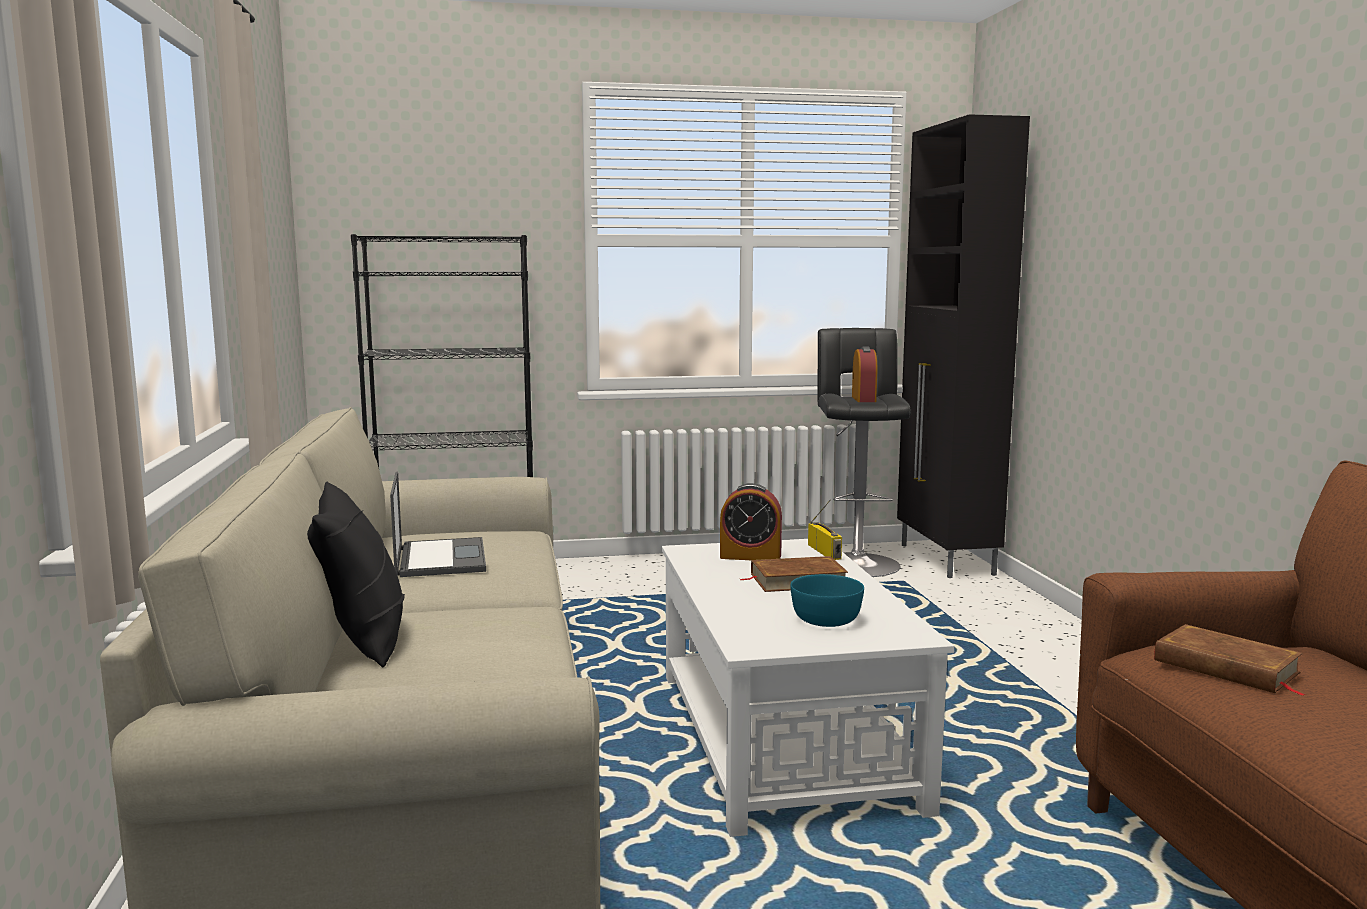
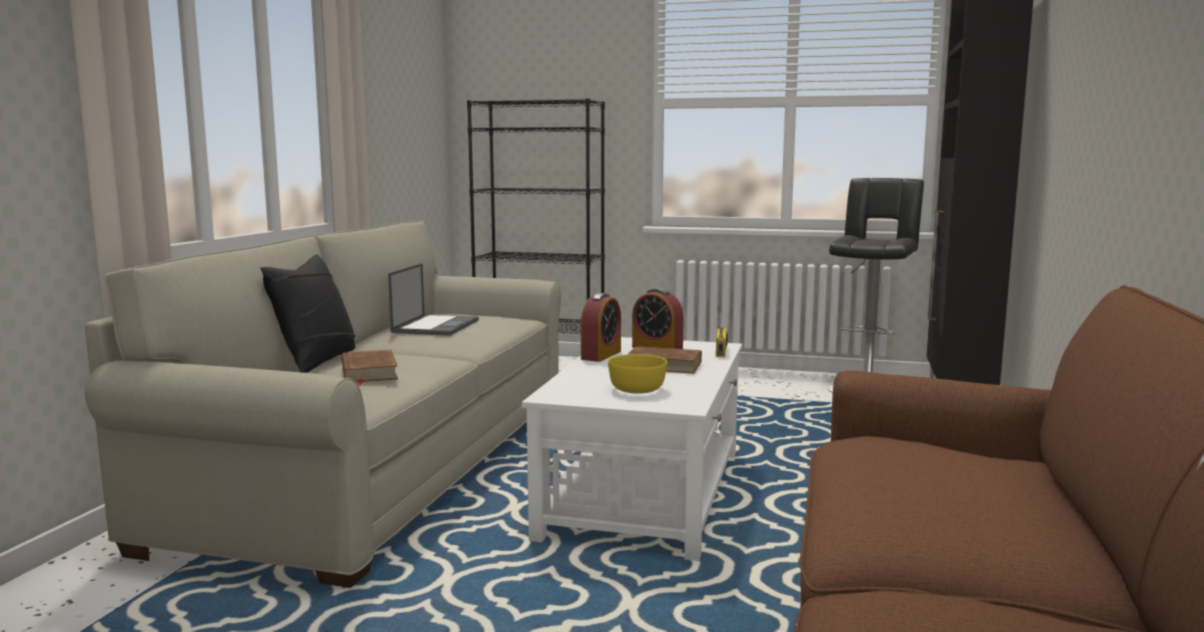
camera: 25 degrees right, 0 degrees up
(825, 619) = (637, 389): turquoise bowl -> yellow bowl
(863, 399) = (873, 240): alarm clock -> alarm clock (601, 355)
(1226, 667) = (888, 454): brown book -> brown book (368, 372)

